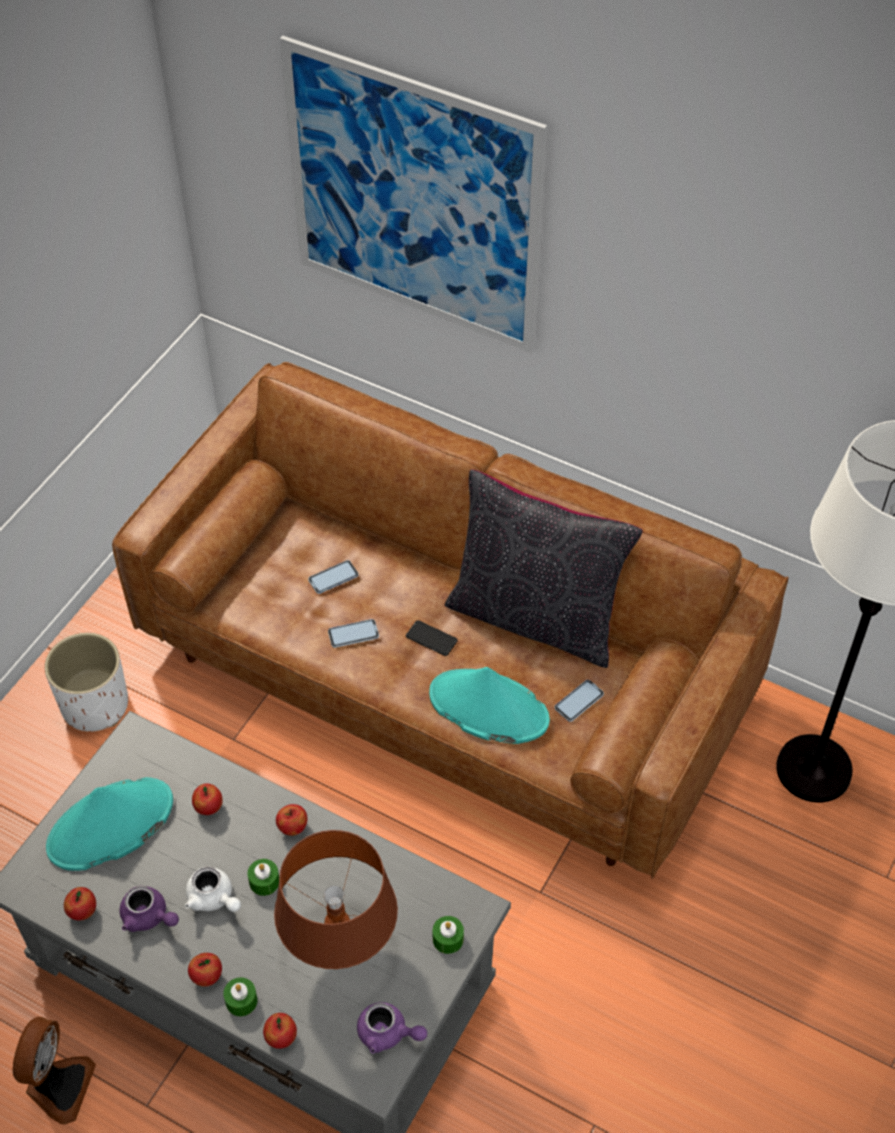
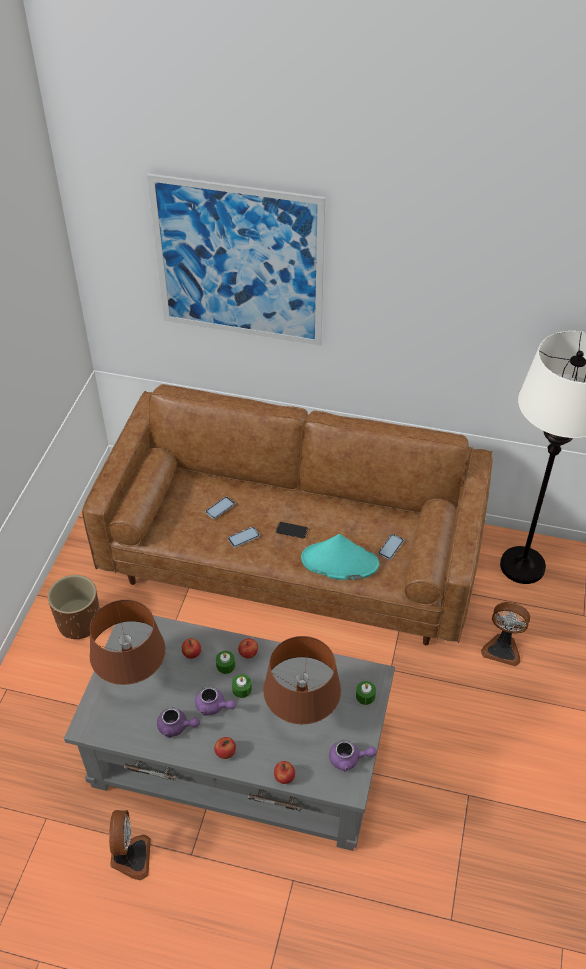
camera: 15 degrees left, 5 degrees down
(82, 911) = (133, 733): apple -> none
(95, 705) = (79, 622): white planter -> brown planter
(110, 825) = (133, 678): turquoise hat -> brown table lamp
(213, 899) = (213, 706): white teapot -> purple teapot
(241, 1001) = (252, 762): green candle -> green candle (225, 665)
(535, 617) = (348, 506): black pillow -> none
(732, 901) = (502, 648): none -> fan

